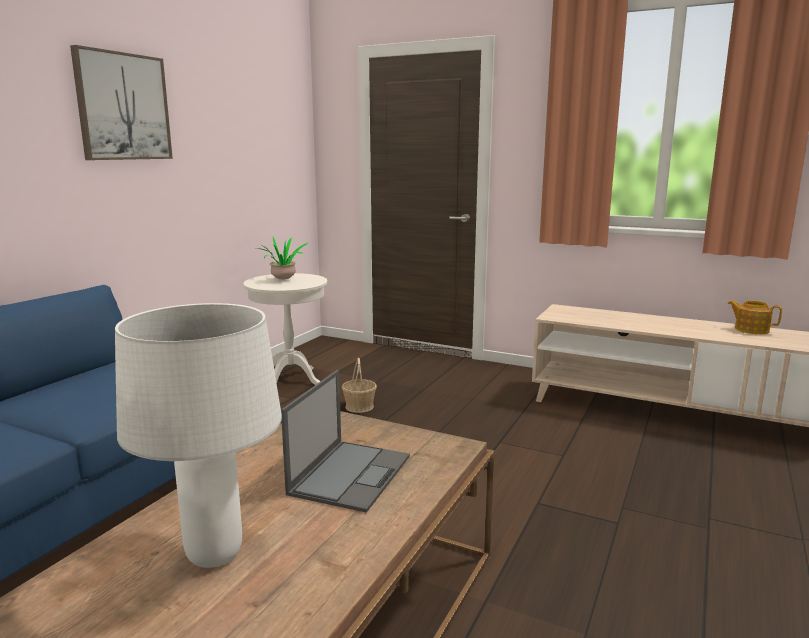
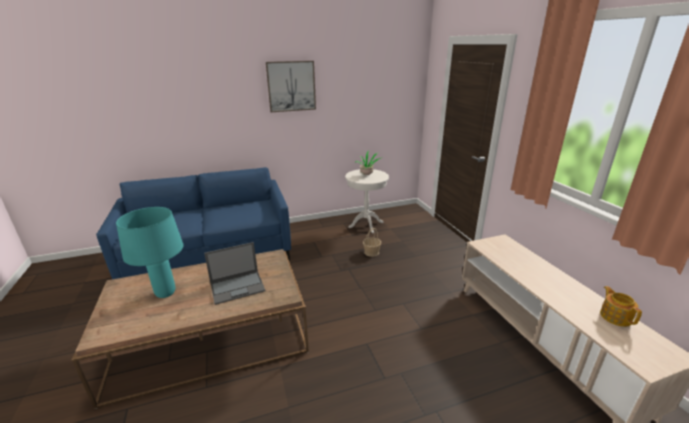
camera: 45 degrees right, 10 degrees up
(213, 555) = (165, 293): white table lamp -> turquoise table lamp

